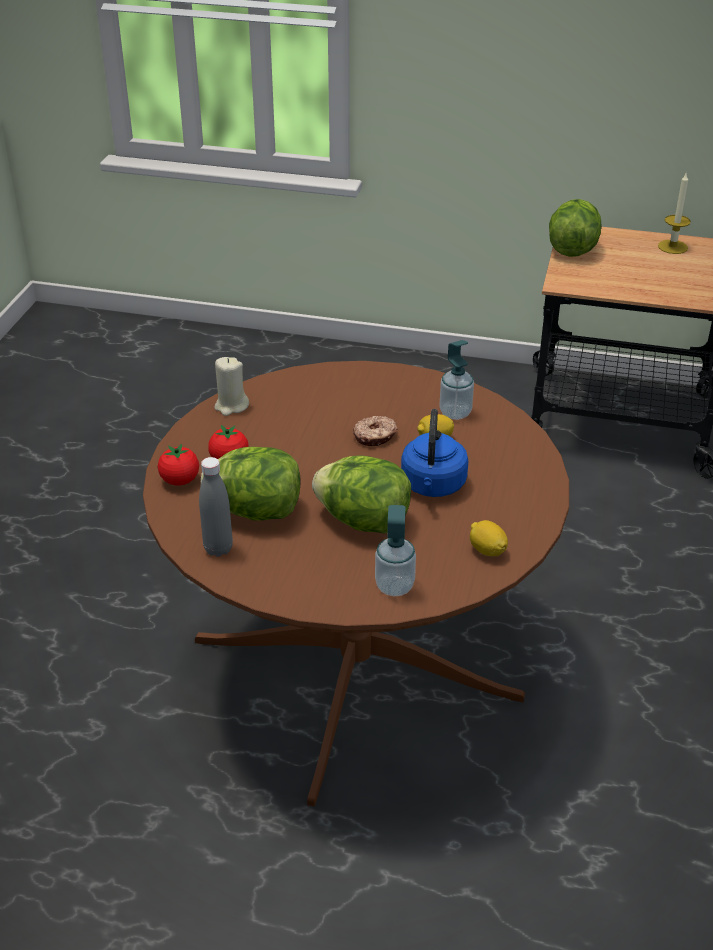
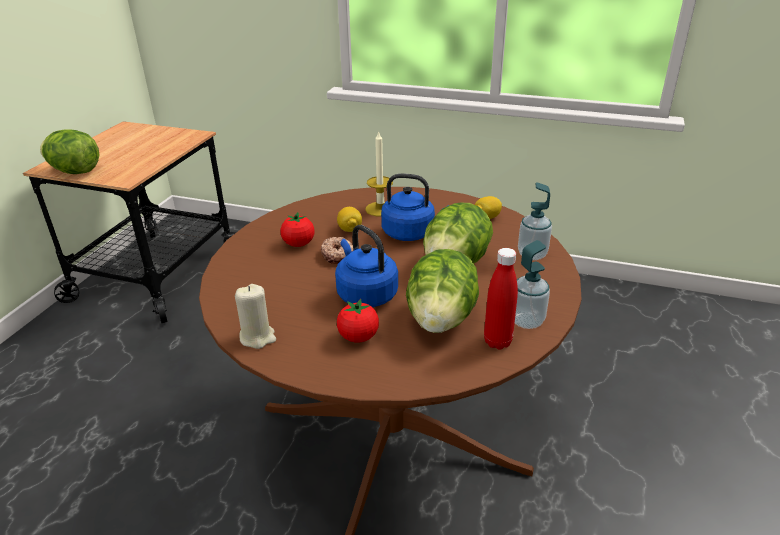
camera: 85 degrees left, 5 degrees down
(180, 480) = (387, 371): tomato -> tomato (298, 244)
(218, 548) = (497, 342): grey bottle -> red bottle
(300, 460) = (365, 294): none -> blue kettle
(455, 413) = (315, 219): soap dispenser -> soap dispenser (526, 321)
(672, 247) = (110, 139): candle -> candle (380, 209)

